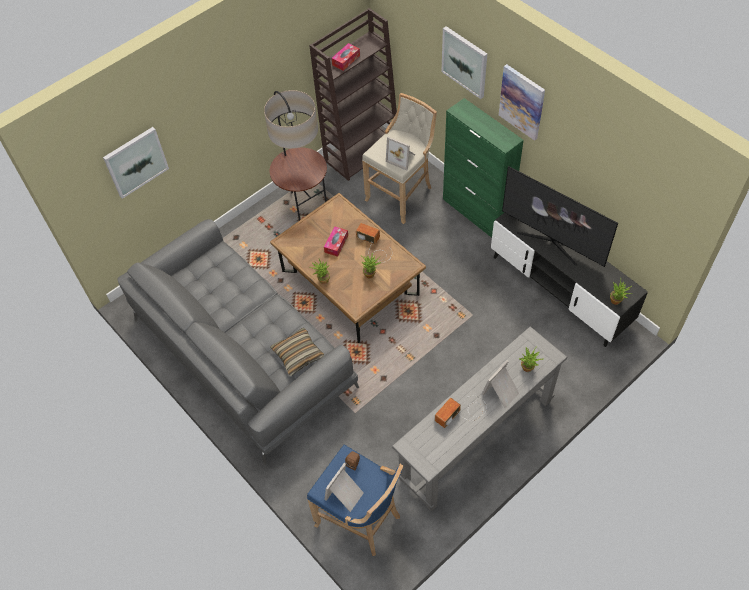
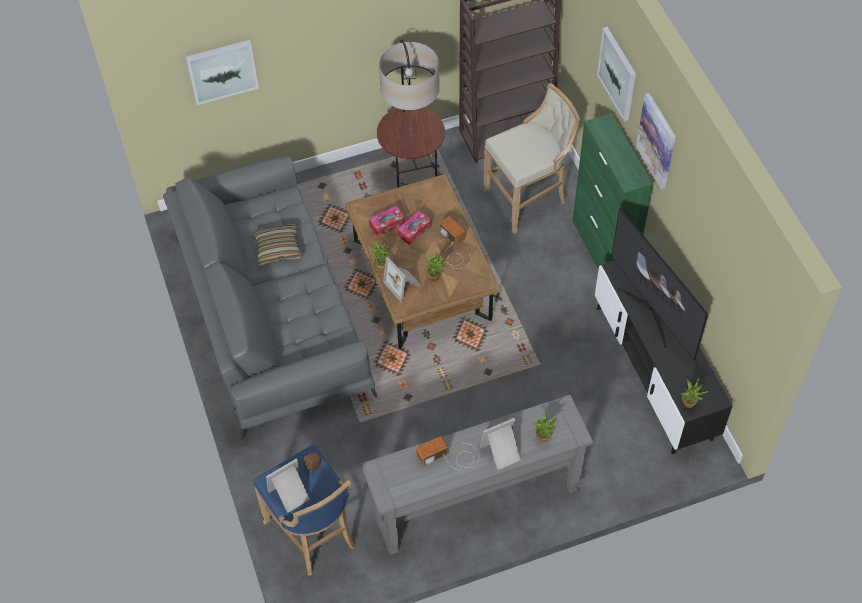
camera: 20 degrees right, 0 degrees up
(298, 354) = (317, 336): pillow -> pillow (278, 248)
(346, 60) = (500, 27): tissue box -> tissue box (387, 224)
(402, 158) = (527, 158): picture frame -> picture frame (404, 284)

